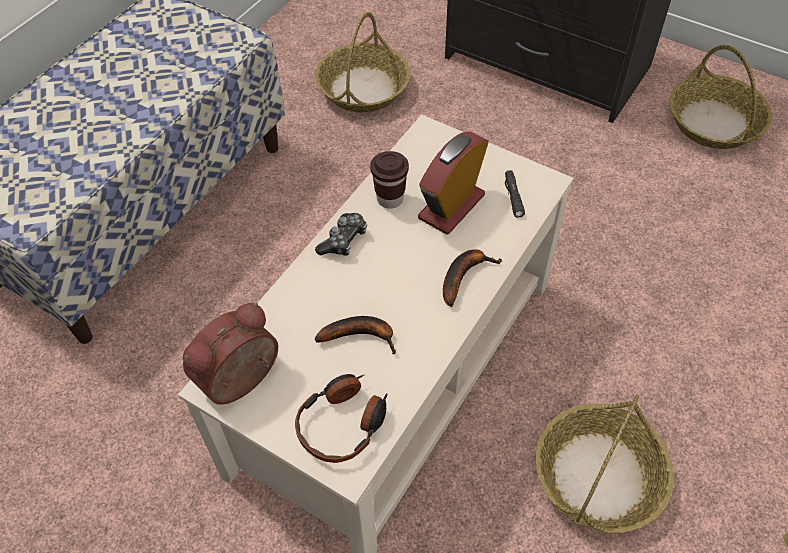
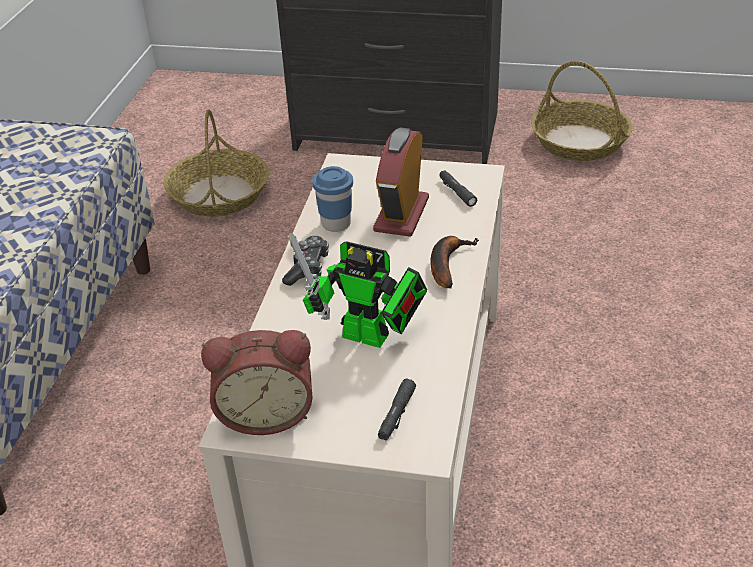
camera: 20 degrees left, 15 degrees down
(242, 382) = (266, 413): alarm clock -> alarm clock turned 120 degrees counterclockwise
(343, 423) = (397, 414): headphones -> black flashlight
(361, 335) = (372, 338): banana -> toy robot
(390, 199) = (336, 224): brown cup -> blue cup
(598, 477) = (637, 457): basket -> none

